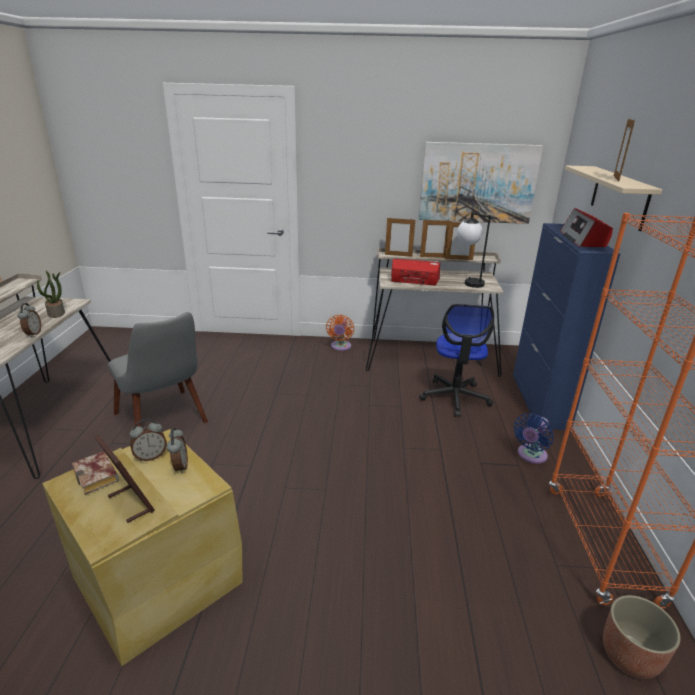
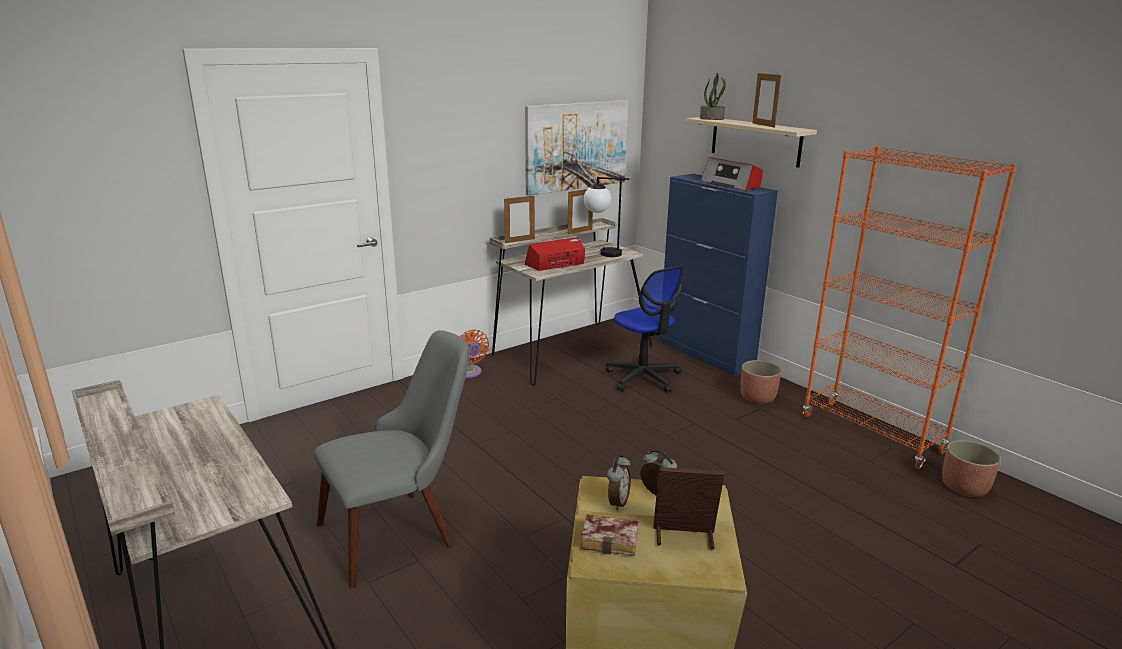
camera: 40 degrees left, 5 degrees down
(33, 334) = (246, 457): alarm clock -> none
(57, 313) = (214, 425): potted plant -> potted plant (712, 119)
(166, 423) = (401, 529): grey chair -> grey chair turned 45 degrees counterclockwise
(433, 257) = (554, 235): picture frame -> none
(530, 455) = (757, 398): blue fan -> planter

